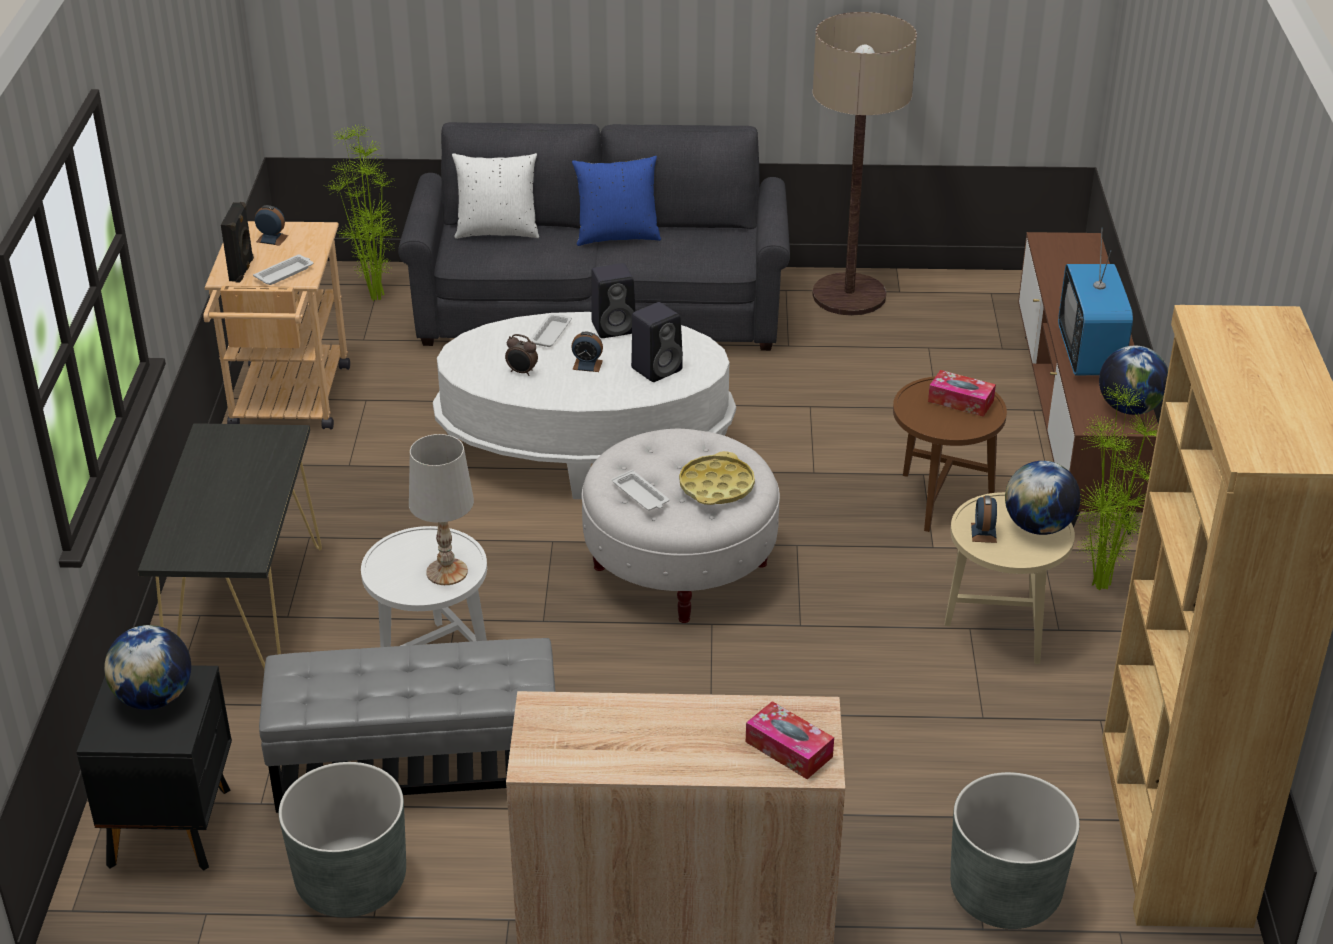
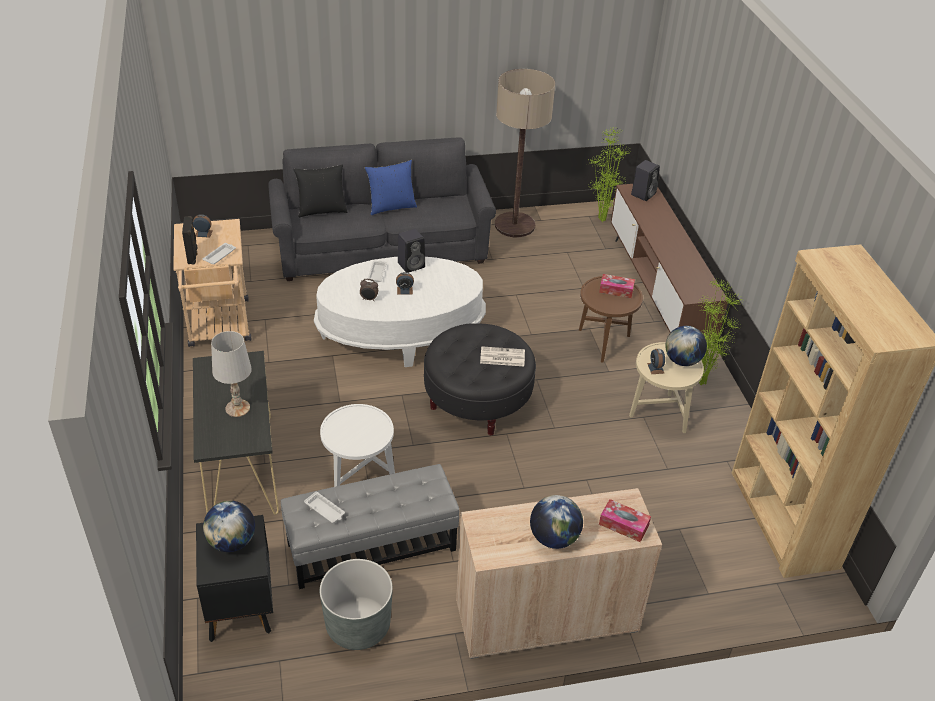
camera: 15 degrees left, 5 degrees up
(374, 298) = (248, 254): potted plant -> potted plant (601, 220)
(446, 571) = (371, 432): white table lamp -> white table lamp (237, 408)
(497, 231) = (322, 210): white pillow -> black pillow
(641, 495) = (462, 368): white tray -> white tray (325, 510)
(657, 368) = (445, 288): black speaker -> black speaker (643, 194)
(680, 566) = (477, 400): white ottoman -> black ottoman
(716, 486) = (501, 357): yellow tray -> newspaper
(1005, 893) = (712, 570): grey planter -> none
(1090, 354) = (675, 255): television -> none
(1129, 408) = (706, 285): globe -> globe (554, 538)

